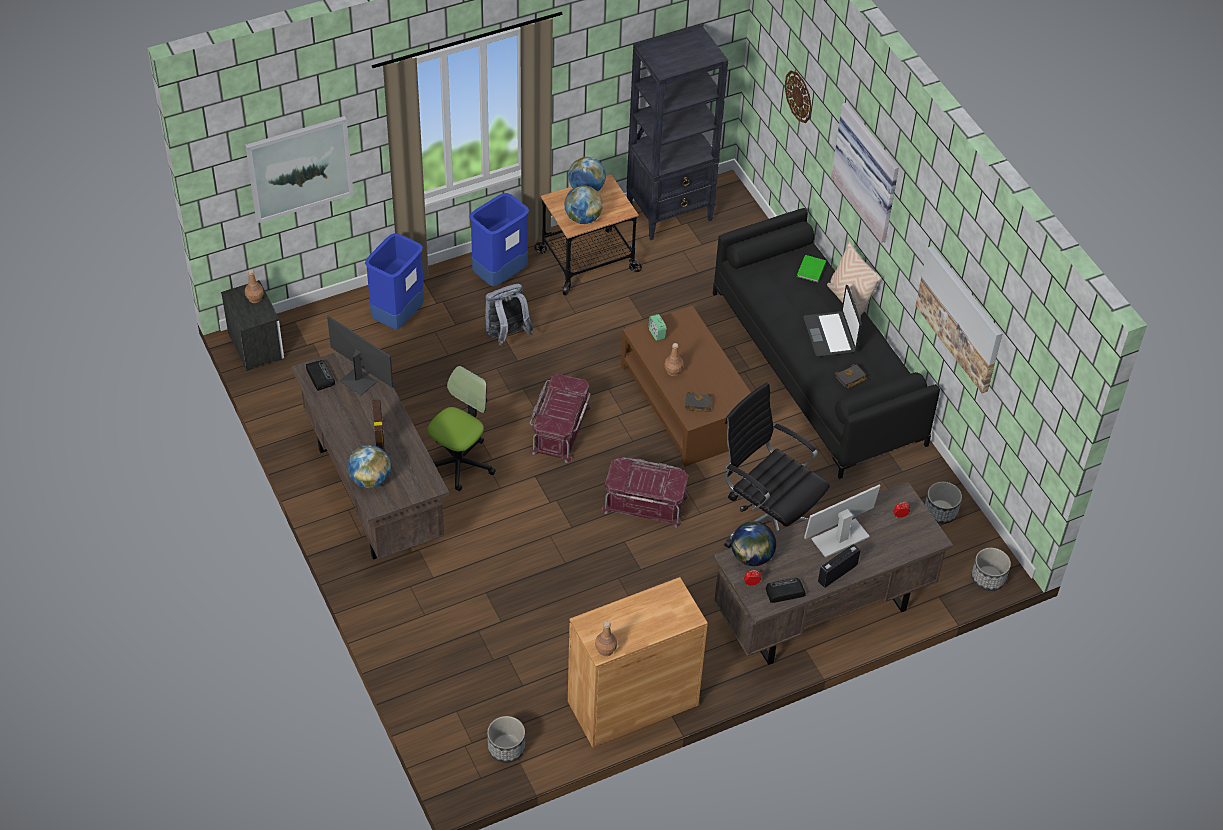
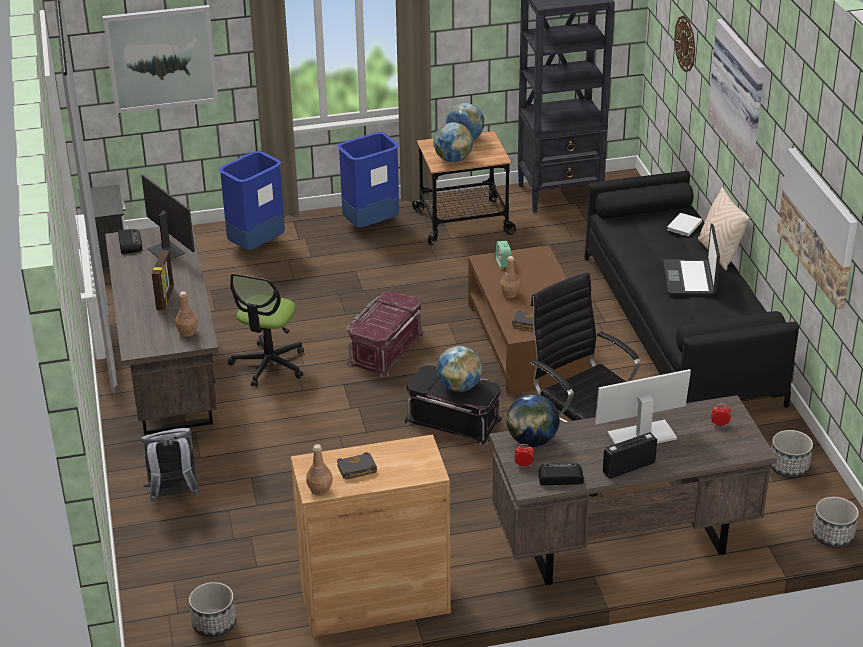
camera: 15 degrees right, 15 degrees down
(255, 298) = (108, 197): brown bottle -> brown bottle (187, 332)
(370, 479) = (140, 328): globe -> globe (459, 387)
(459, 462) = (269, 364): office chair -> office chair turned 150 degrees clockwise
(507, 335) = (359, 270): grey backpack -> grey backpack (174, 495)
(645, 502) = (454, 420): red storage box -> black storage box
(810, 270) = (683, 226): green book -> white book
(850, 379) = (702, 316): black book -> black book (356, 470)

